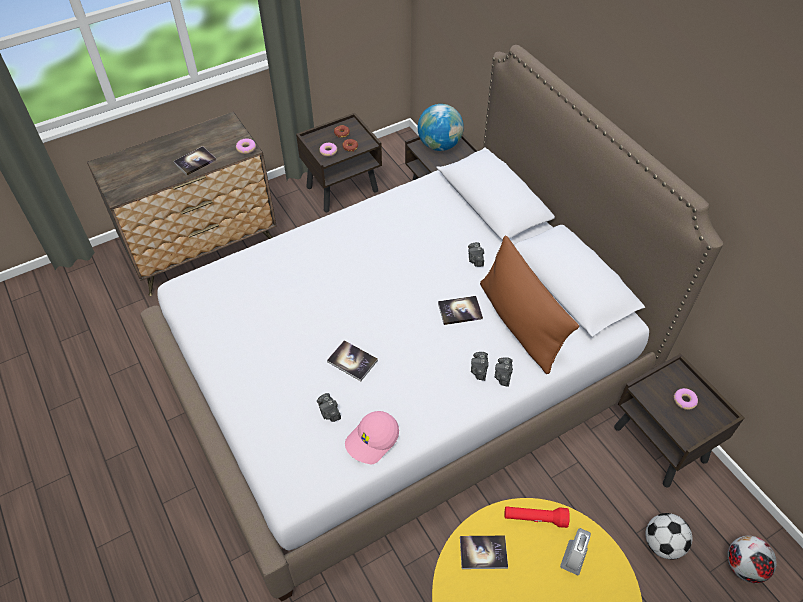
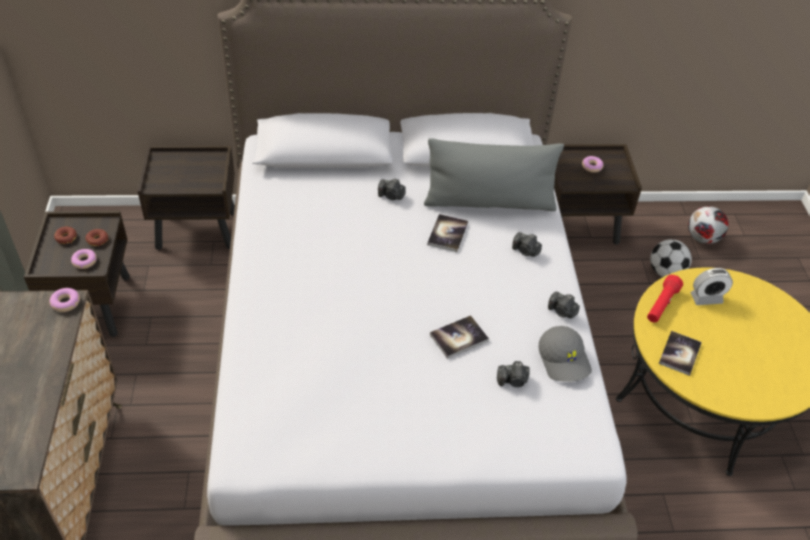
camera: 65 degrees left, 5 degrees down
(195, 161) = (37, 362): book -> none
(372, 441) = (564, 360): pink cap -> grey cap
(439, 145) = (170, 170): globe -> none
(503, 376) = (541, 238): camera -> camera (562, 311)
(520, 324) = (489, 202): brown pillow -> grey pillow
(573, 557) = (706, 298): alarm clock -> alarm clock turned 120 degrees clockwise

